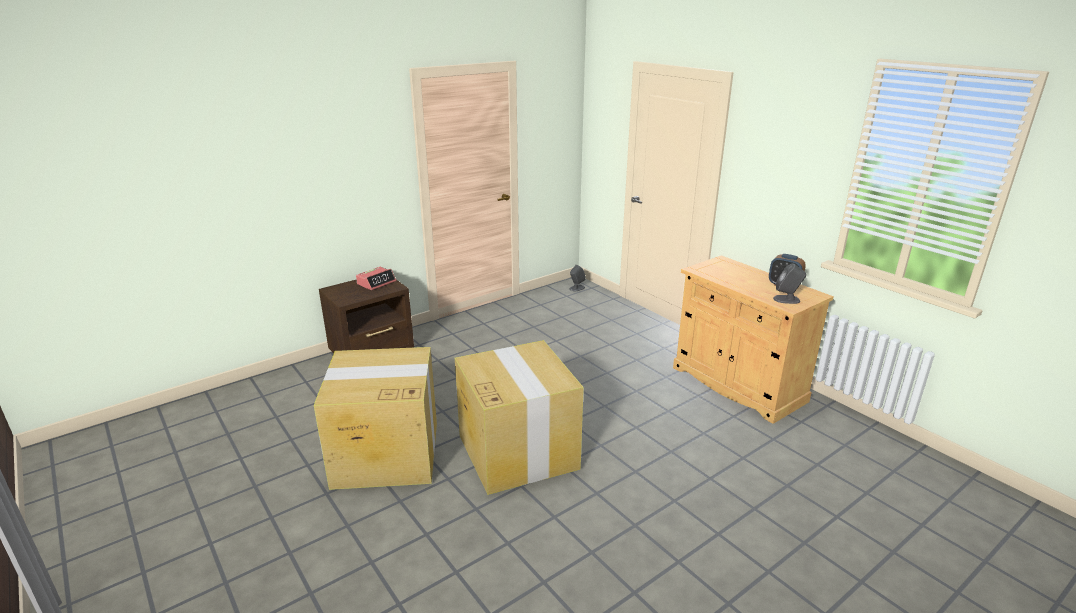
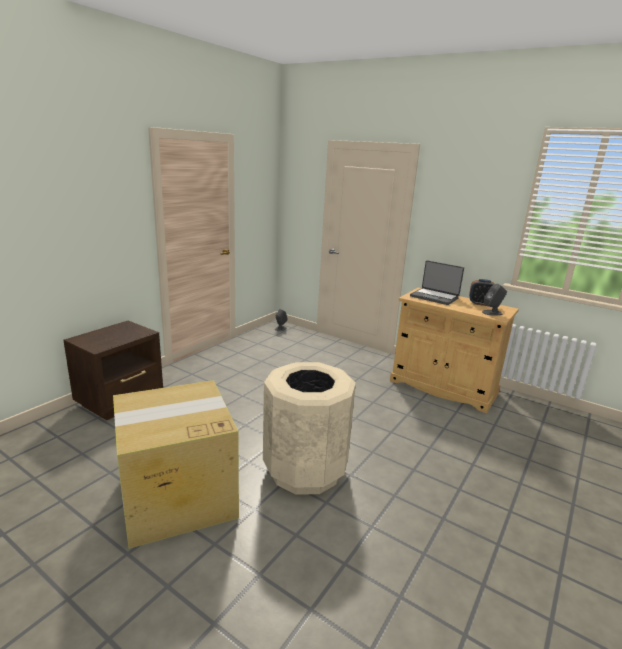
camera: 20 degrees left, 5 degrees down
(376, 282) = (124, 330): alarm clock -> none
(517, 451) = (305, 470): cardboard box -> beige trash can
(729, 271) = (434, 297): none -> laptop

